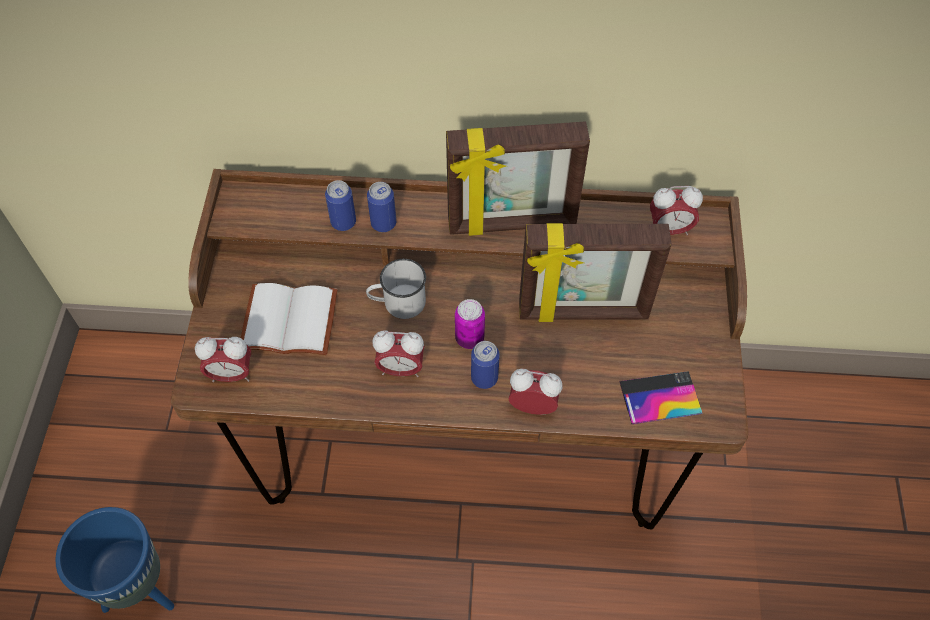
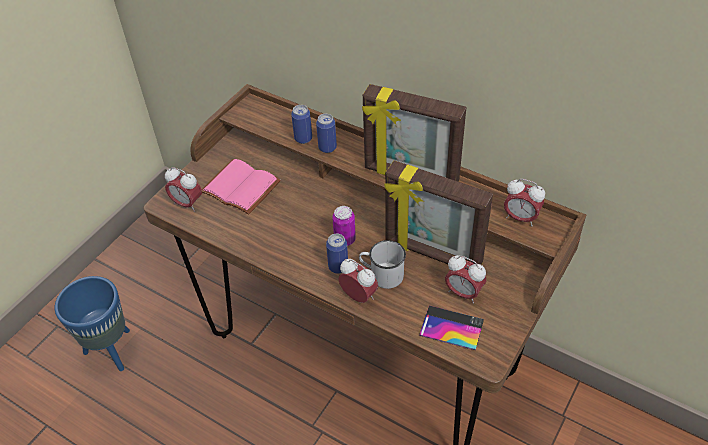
camera: 30 degrees right, 10 degrees down
(291, 318) = (243, 187): white book -> pink book
(398, 303) = (313, 202): white mug -> white mug (382, 274)
(401, 369) = (289, 240): alarm clock -> alarm clock (463, 293)

